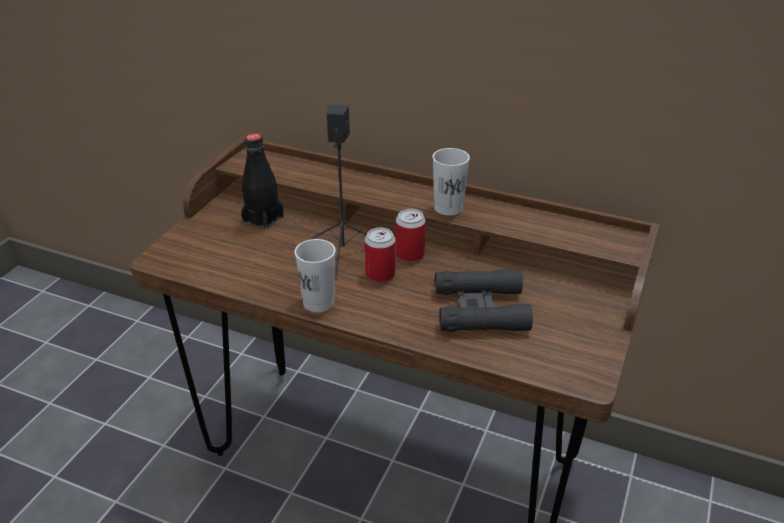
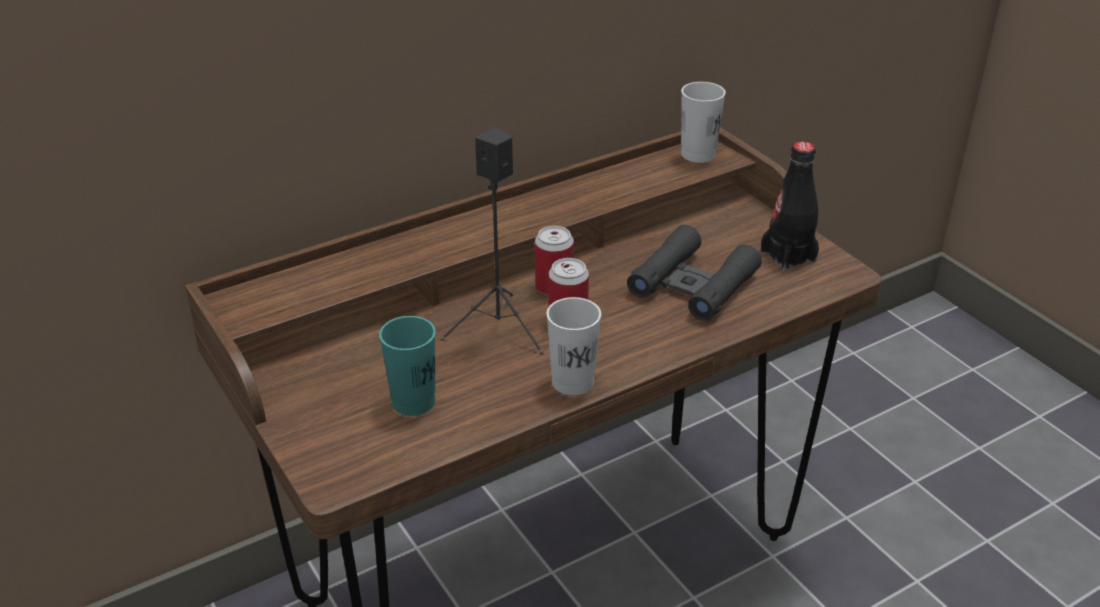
camera: 55 degrees left, 0 degrees up
(246, 254) = (413, 402): none -> turquoise cup
(263, 219) = (352, 361): black bottle -> black bottle (788, 256)
(448, 208) = (544, 213): white cup -> white cup (698, 154)

